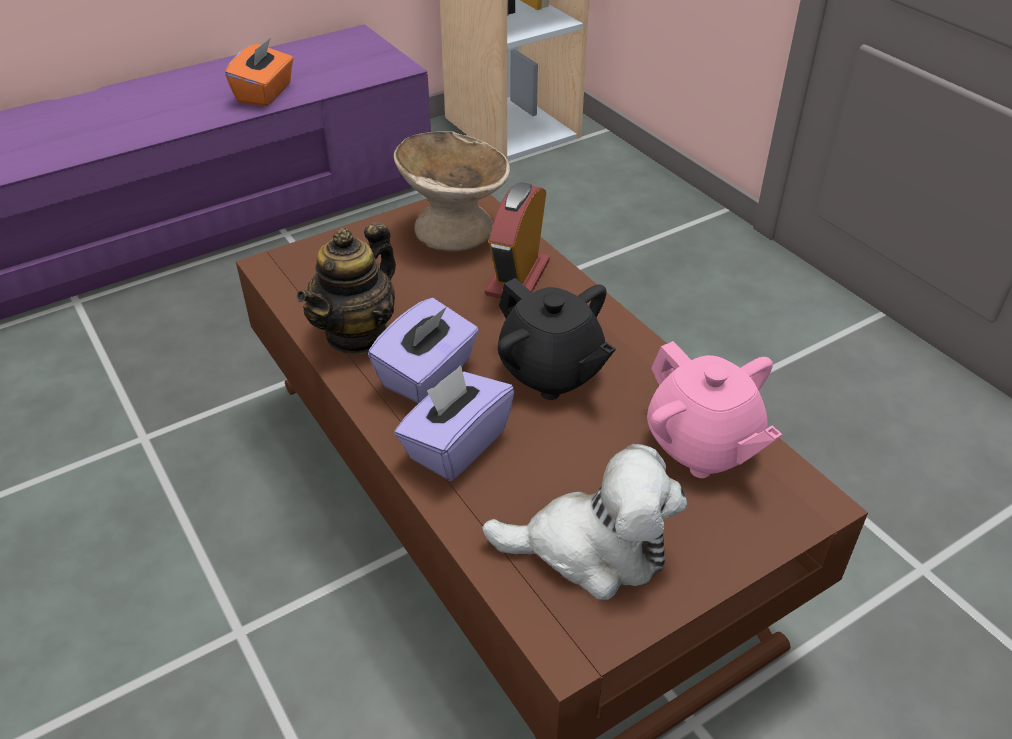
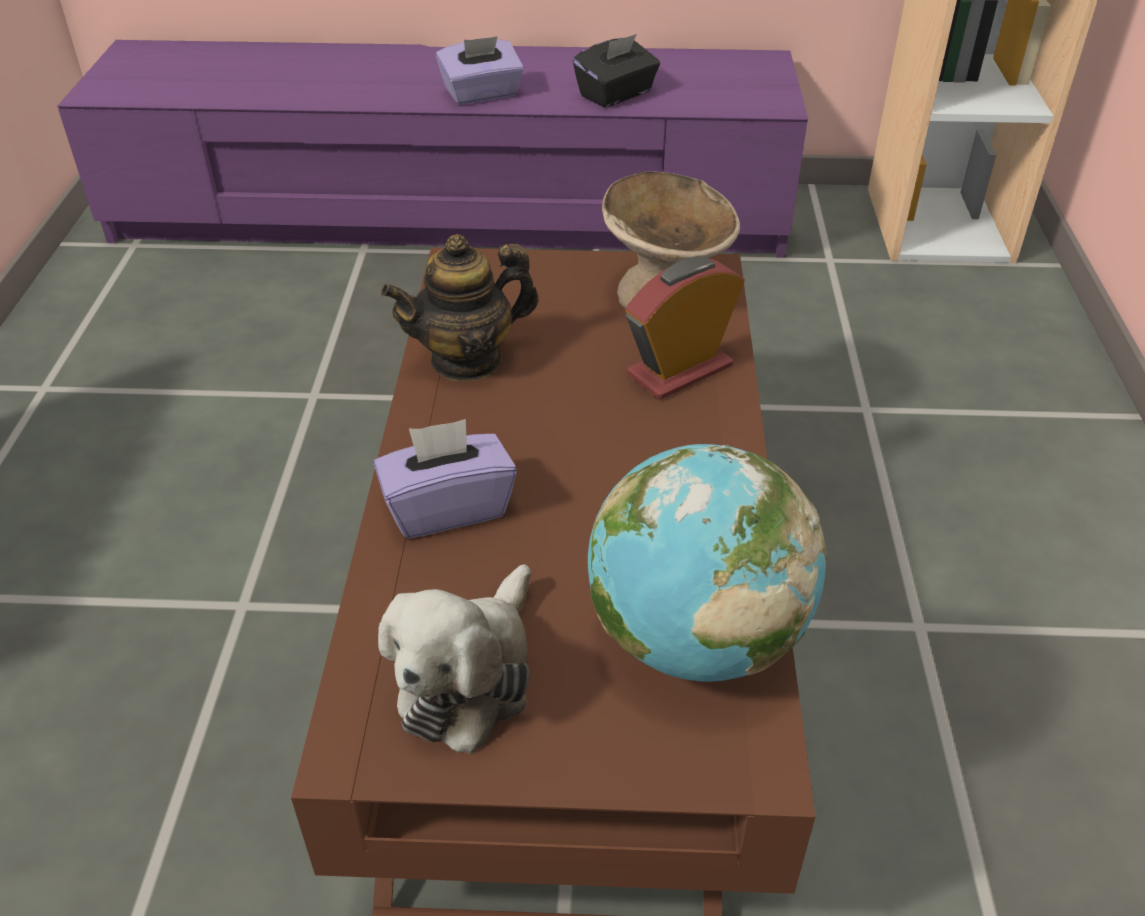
camera: 35 degrees right, 0 degrees up
(265, 94) = (616, 94): orange tissue box -> black tissue box
(427, 375) = (490, 428): purple tissue box -> purple tissue box (482, 94)
(551, 372) = (613, 482): black teapot -> none
(592, 549) = (469, 676): plush toy -> plush toy turned 75 degrees clockwise
(702, 446) = (695, 637): pink teapot -> globe

